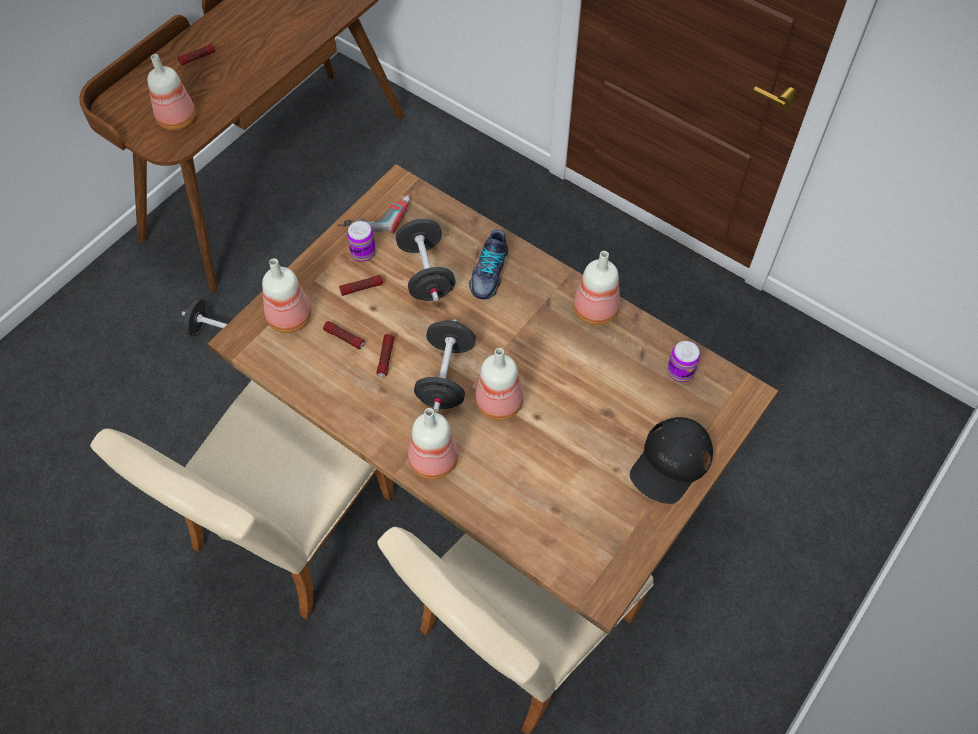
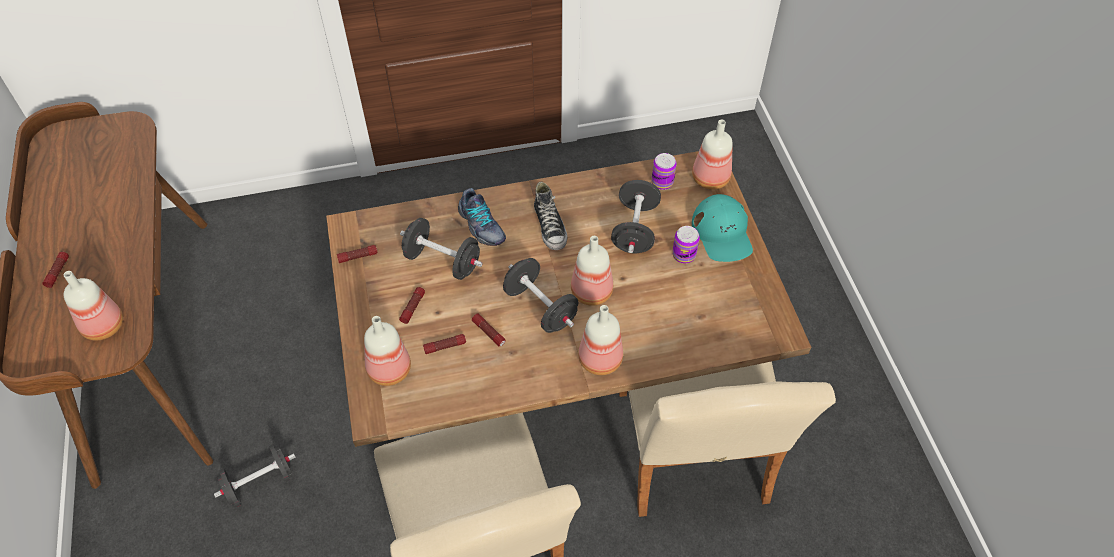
camera: 50 degrees left, 5 degrees down
(363, 252) = (382, 286): can -> can (684, 255)
(376, 215) = (358, 257): power drill -> flashlight
(538, 322) = (550, 227): none -> shoe
(594, 309) = (571, 191): bottle -> bottle (709, 178)
(601, 388) = (635, 229): none -> black dumbbell
(671, 462) = (722, 233): black cap -> turquoise cap

